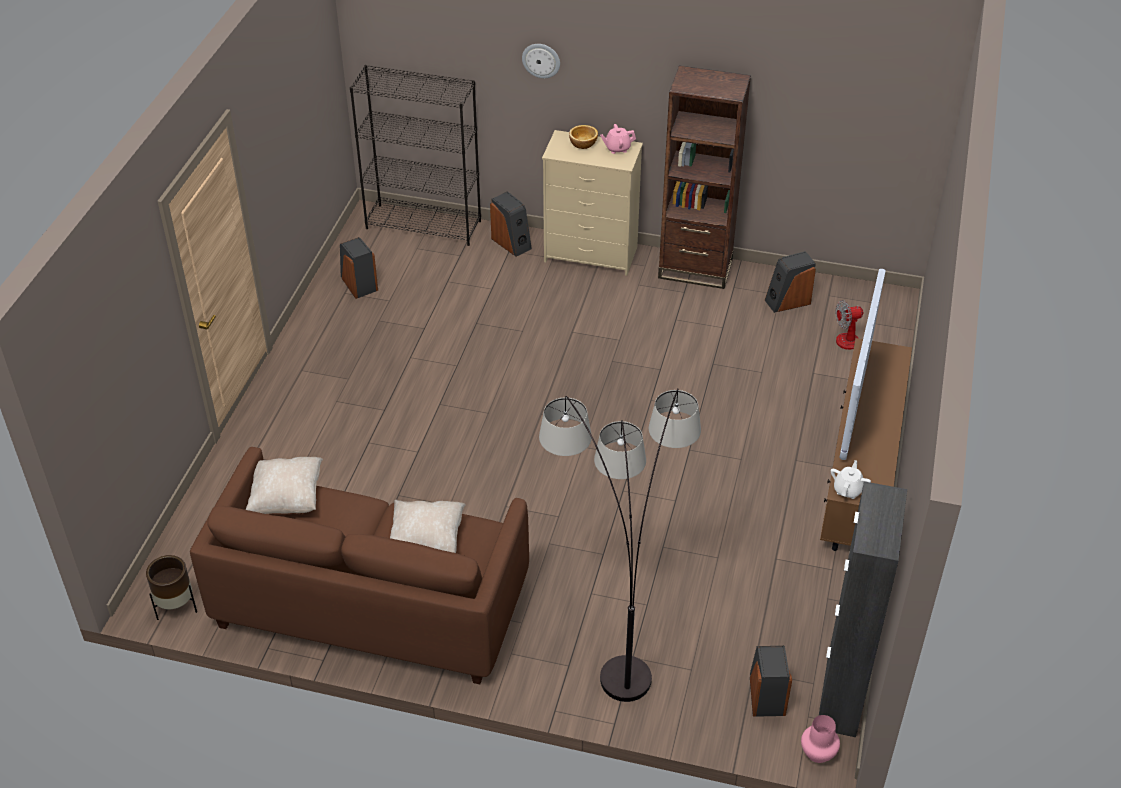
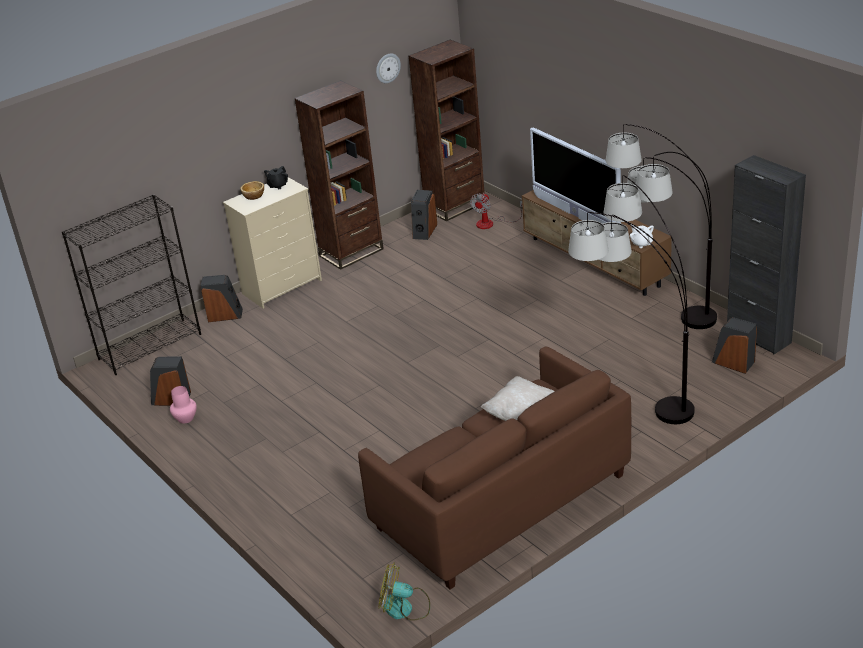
camera: 50 degrees left, 10 degrees down
(176, 607) = (405, 608): brown planter -> fan
(286, 499) = (410, 468): beige pillow -> none
(541, 60) = (198, 148): wall clock -> wall clock (387, 68)
(617, 148) = (277, 185): pink teapot -> black teapot
(775, 593) = (658, 329): none -> floor lamp
(818, 752) = (791, 360): pink vase -> pink vase (185, 418)
(861, 299) = (455, 206): none -> brown bookcase

